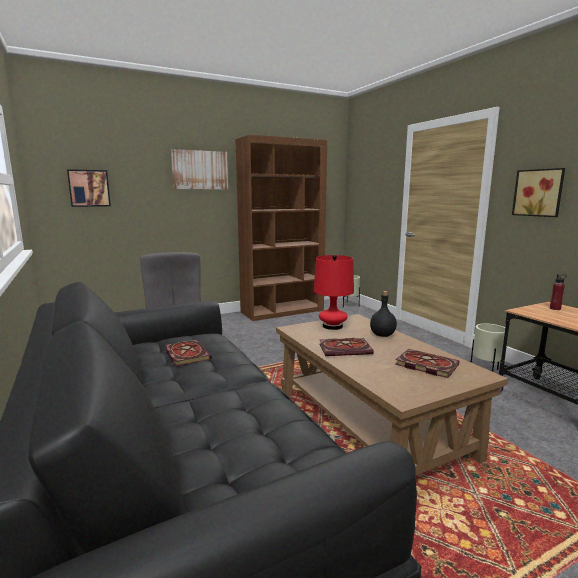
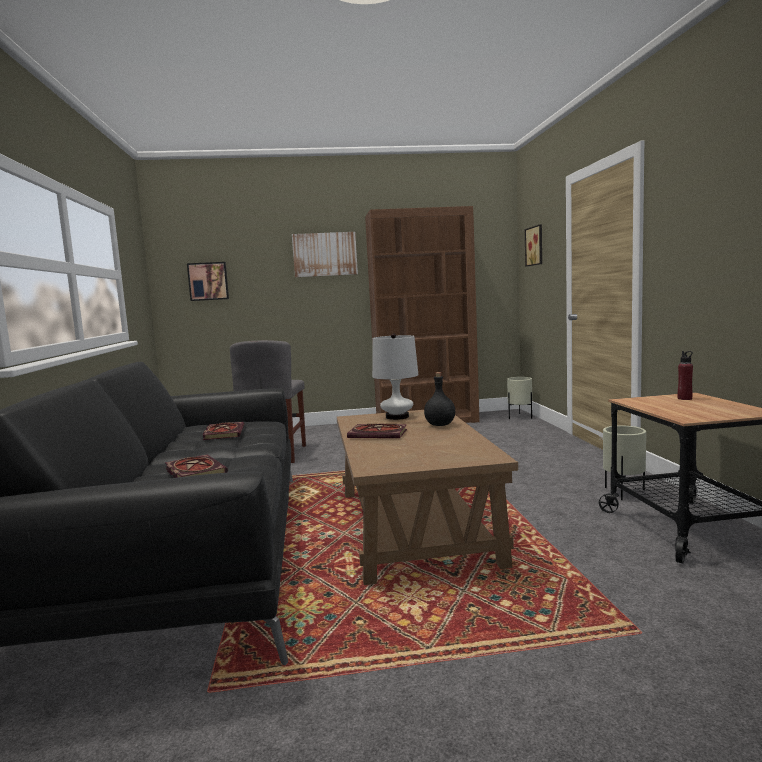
camera: 20 degrees right, 5 degrees down
(332, 326) = (397, 417): red table lamp -> white table lamp
(424, 365) = (441, 448): book -> book (193, 471)
(539, 192) = (685, 246): picture -> picture (535, 246)

